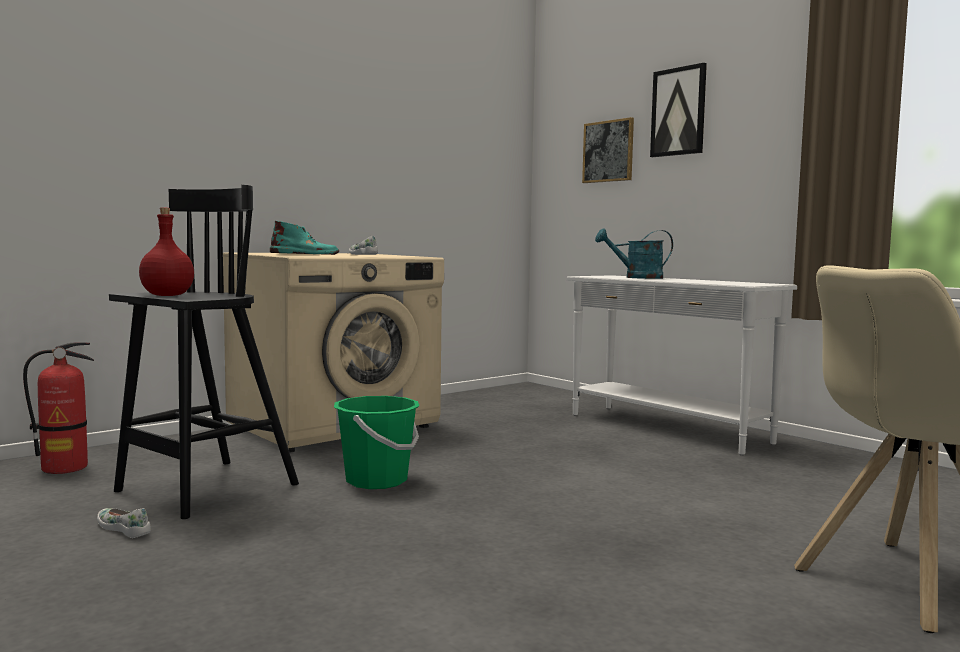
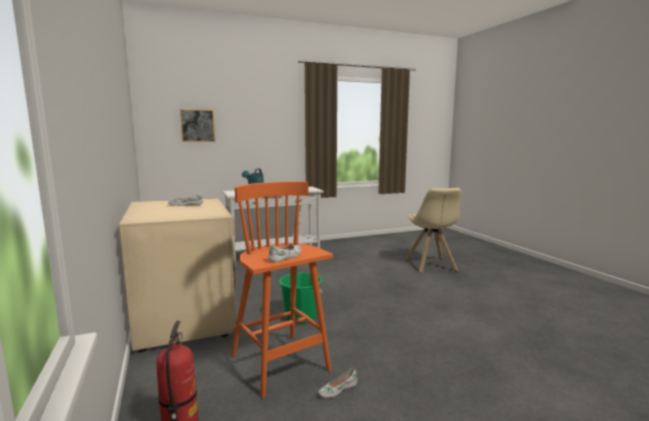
camera: 70 degrees left, 5 degrees up
(167, 295) = (286, 257): red bottle -> white shoe
(202, 489) = (281, 364): black stool -> orange stool
(305, 254) = (181, 212): turquoise boot -> none
(678, 112) = (240, 110): picture -> none

